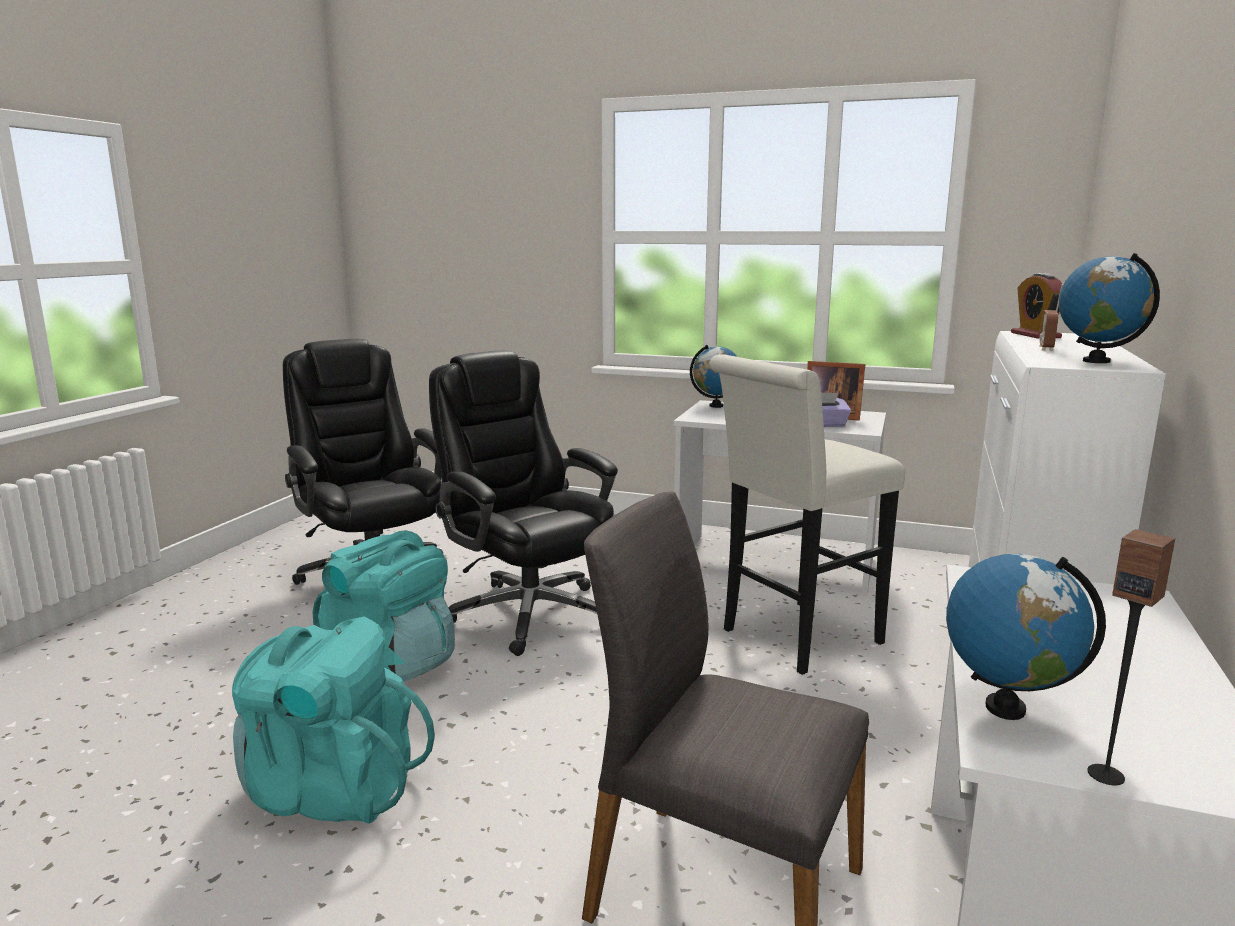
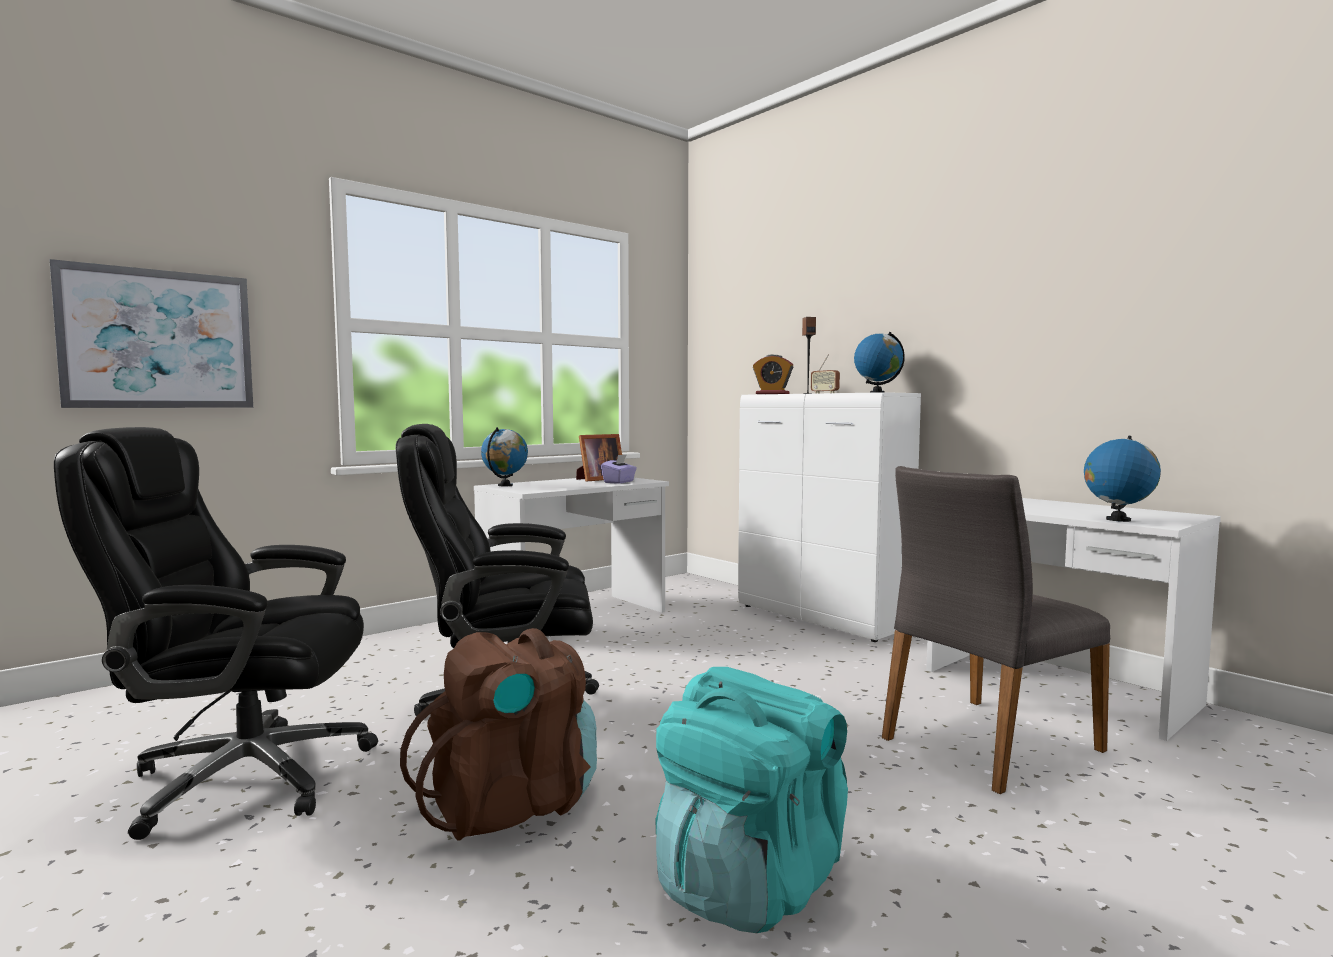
camera: 60 degrees left, 10 degrees down
(392, 663) = (511, 803): turquoise backpack -> brown backpack
(483, 258) = (158, 339): none -> picture
(793, 639) = (699, 644): white stool -> none
(1106, 775) = (1181, 521): speaker -> speaker (807, 393)

